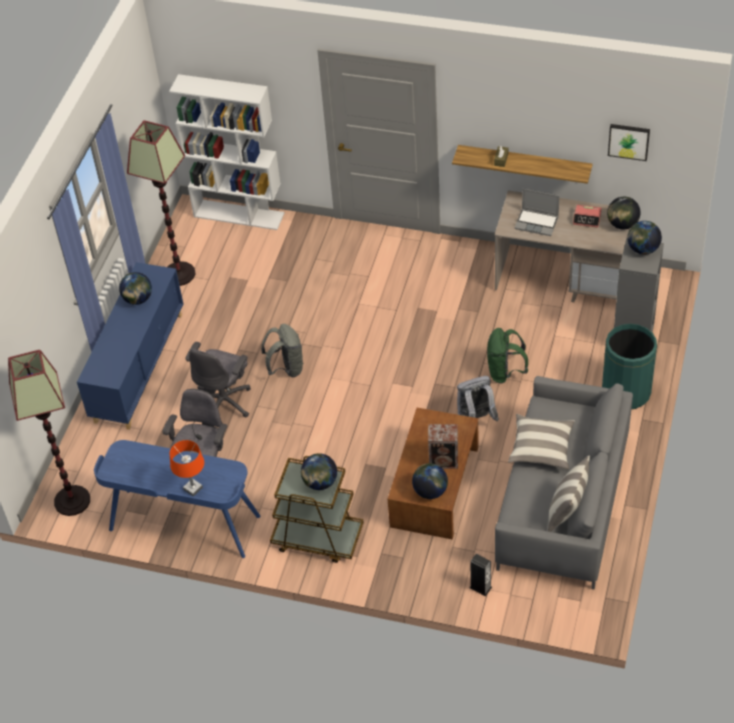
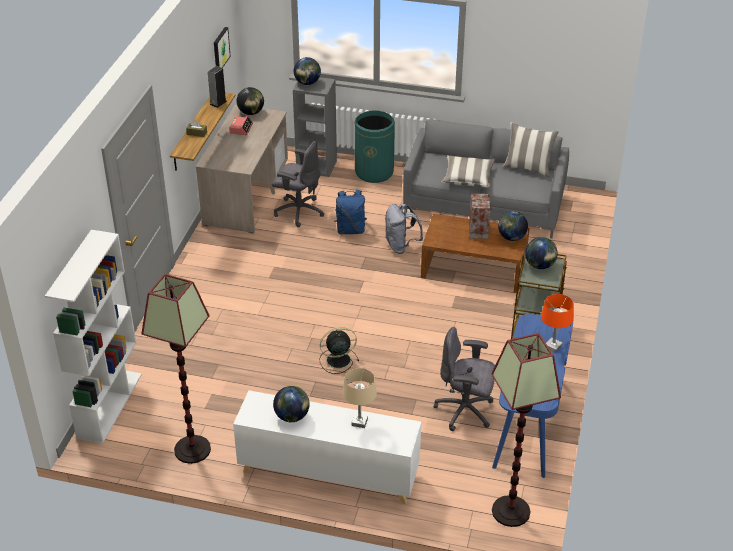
camera: 95 degrees left, 10 degrees down
(124, 345) = (360, 422): none -> beige table lamp
(139, 367) = (328, 473): blue cabinet -> white cabinet
(224, 402) = (379, 402): grey office chair -> grey office chair (298, 211)
(286, 368) = (337, 360): grey backpack -> black fan
(480, 587) = (569, 246): speaker -> speaker (218, 103)
(505, 372) = (350, 230): green backpack -> blue backpack
(537, 223) = (240, 152): laptop -> none

